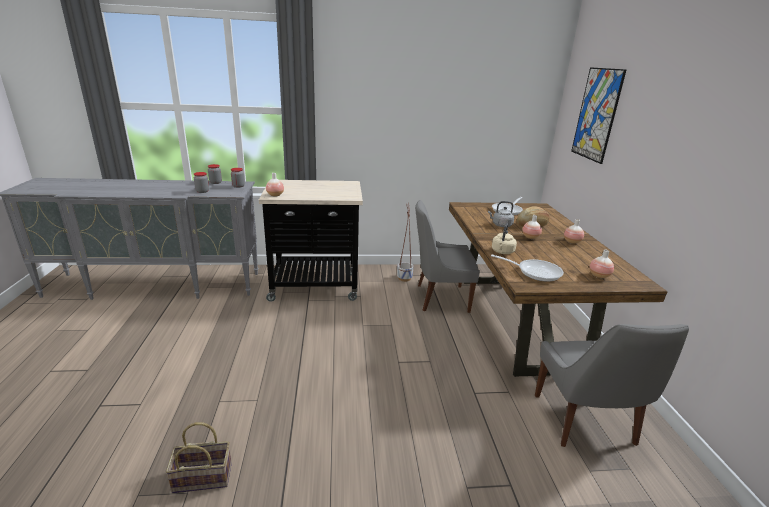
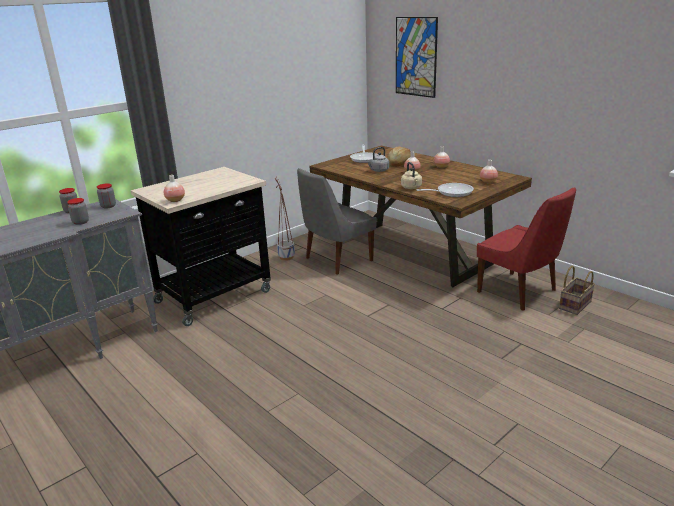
camera: 35 degrees left, 0 degrees up
(204, 476) = (335, 454): basket -> basket (574, 304)
(585, 422) = (519, 292): grey chair -> red chair

